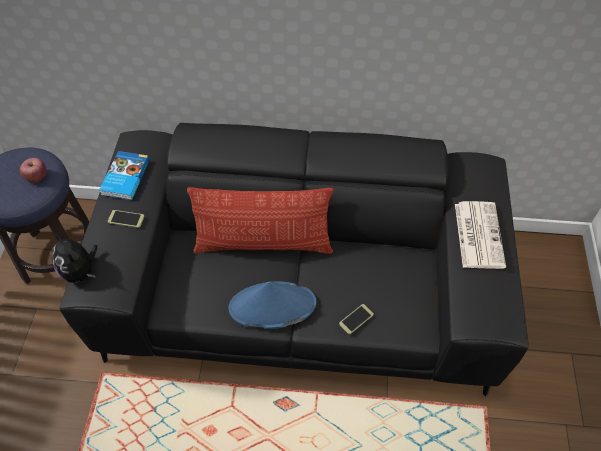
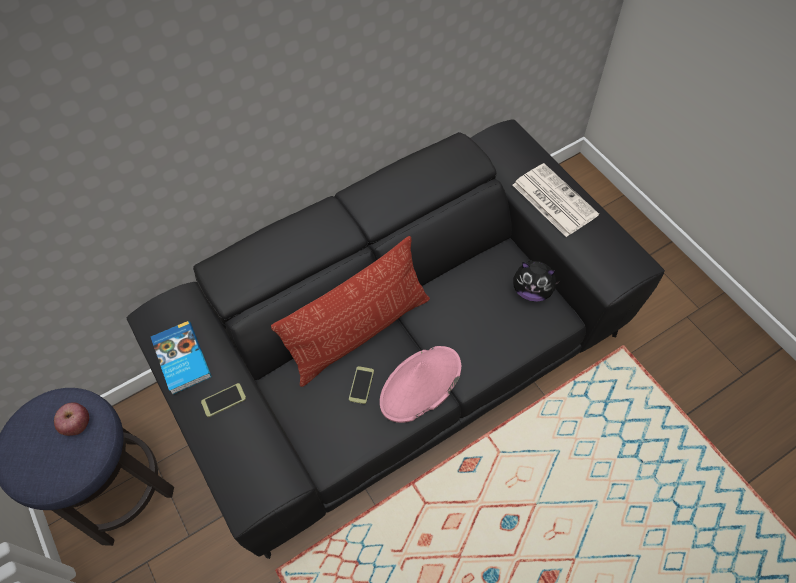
camera: 35 degrees left, 5 degrees up
(81, 272) = (225, 486): plush toy -> plush toy (532, 291)
(272, 306) = (420, 385): blue hat -> pink hat
(356, 319) = (501, 344): phone -> phone (361, 385)

